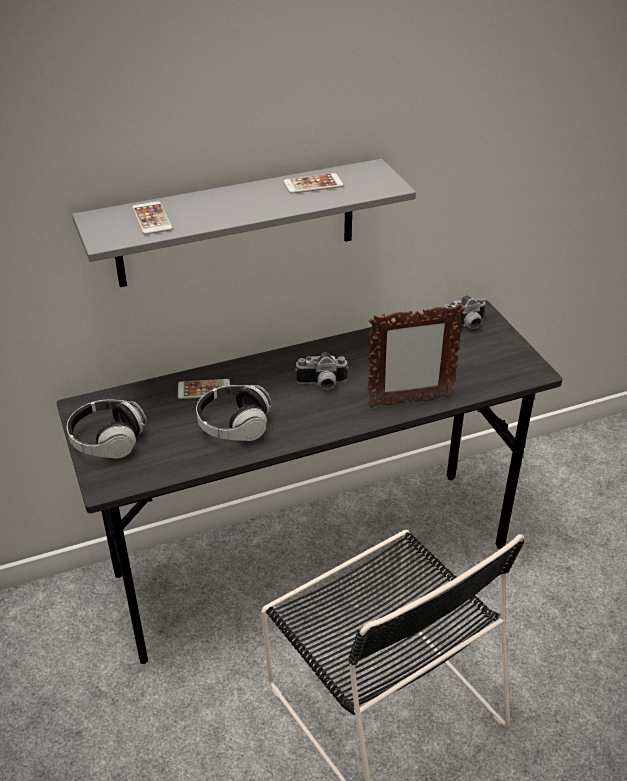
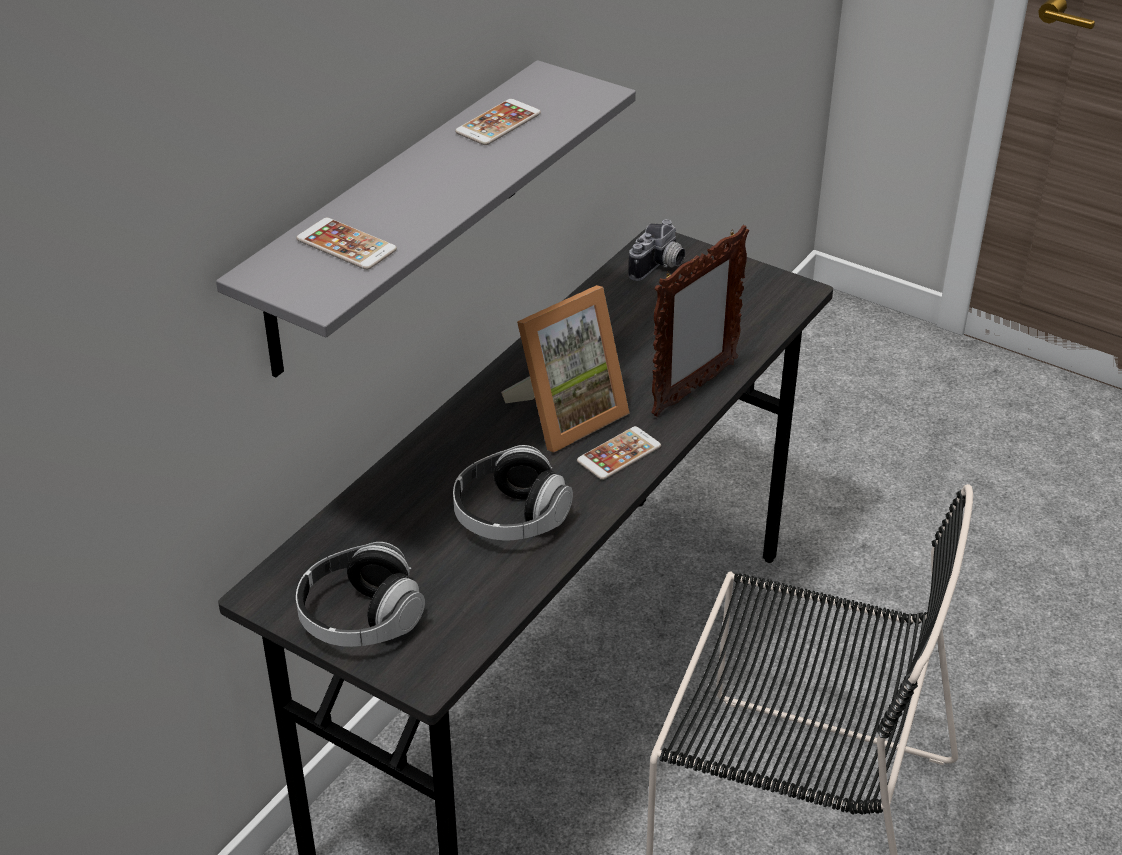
camera: 35 degrees left, 0 degrees up
(204, 389) = (417, 490): phone -> phone (619, 454)
(322, 384) = (565, 415): camera -> picture frame

